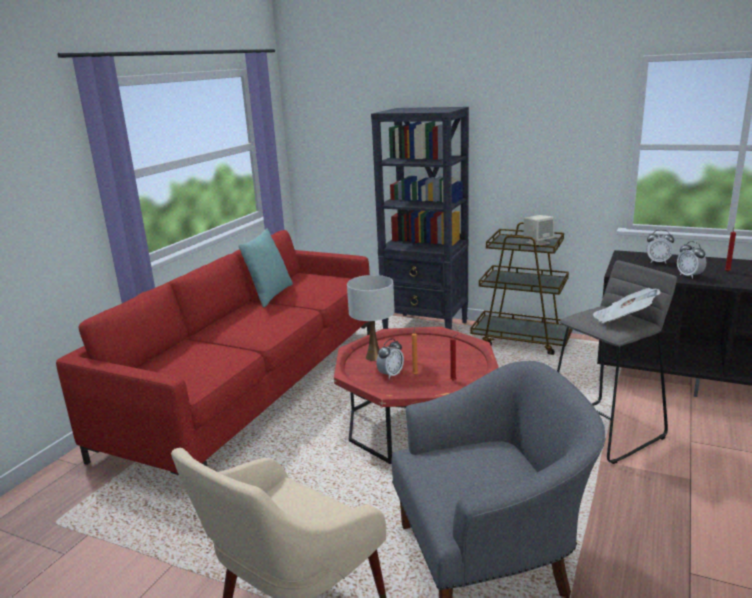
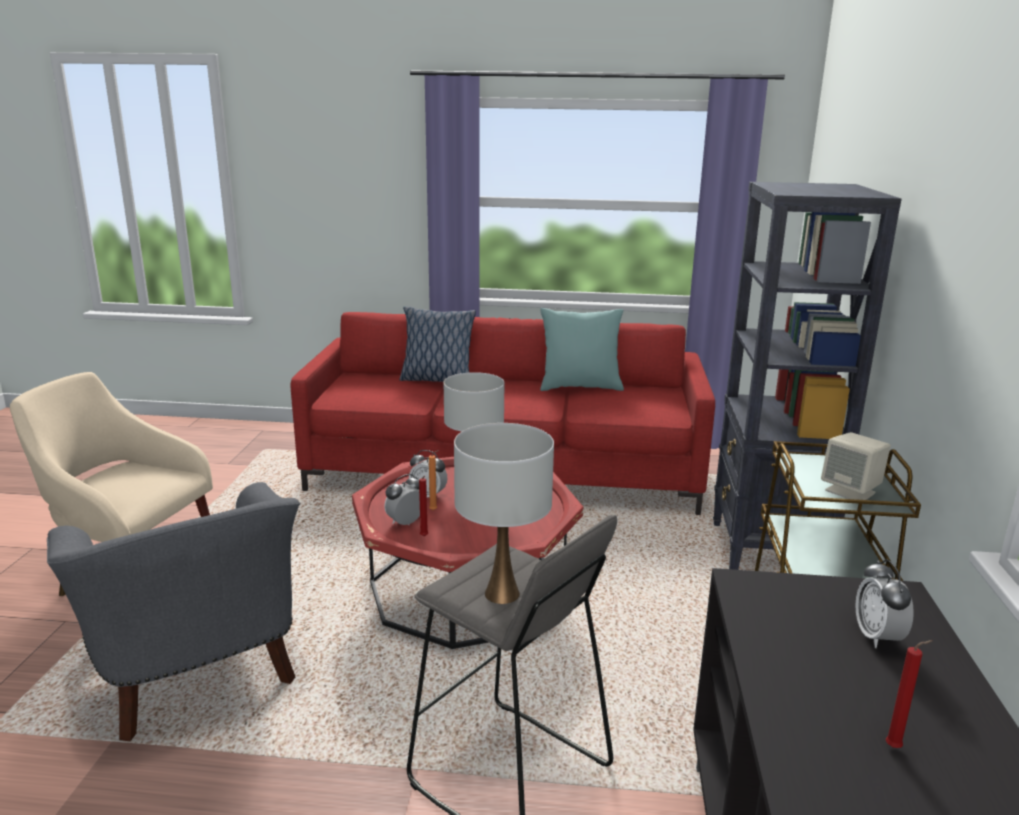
camera: 70 degrees right, 0 degrees up
(194, 340) = (436, 380): none -> pillow
(623, 320) = (501, 593): newspaper -> white table lamp
(689, 276) = (798, 677): alarm clock -> alarm clock (405, 523)

